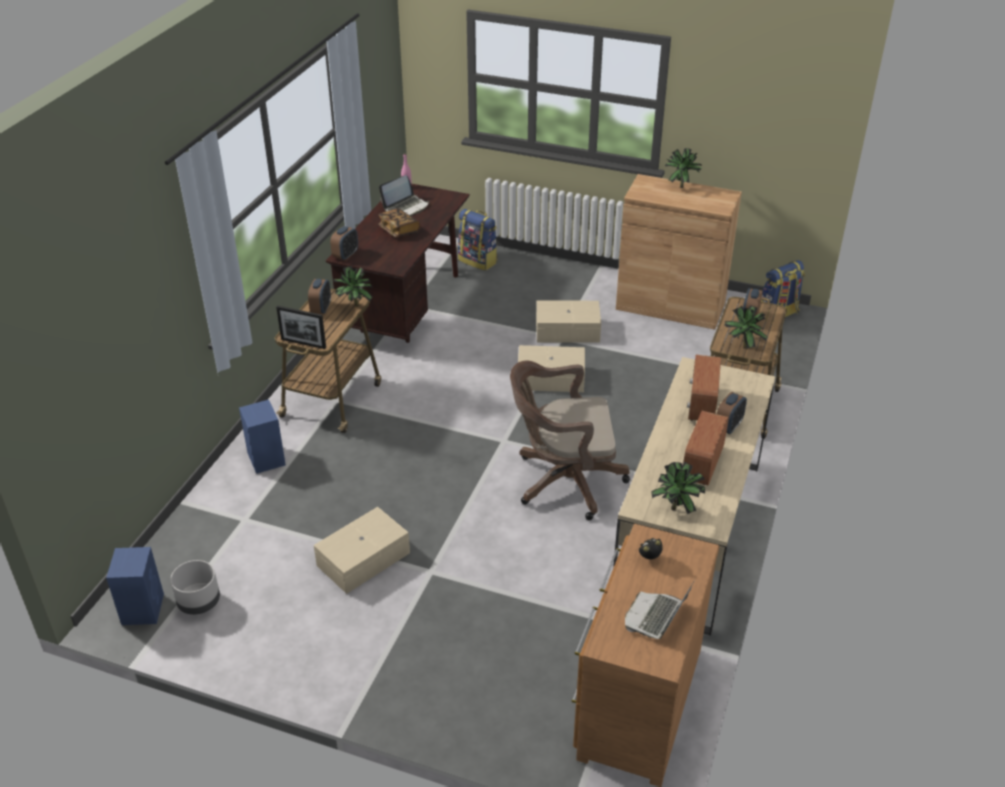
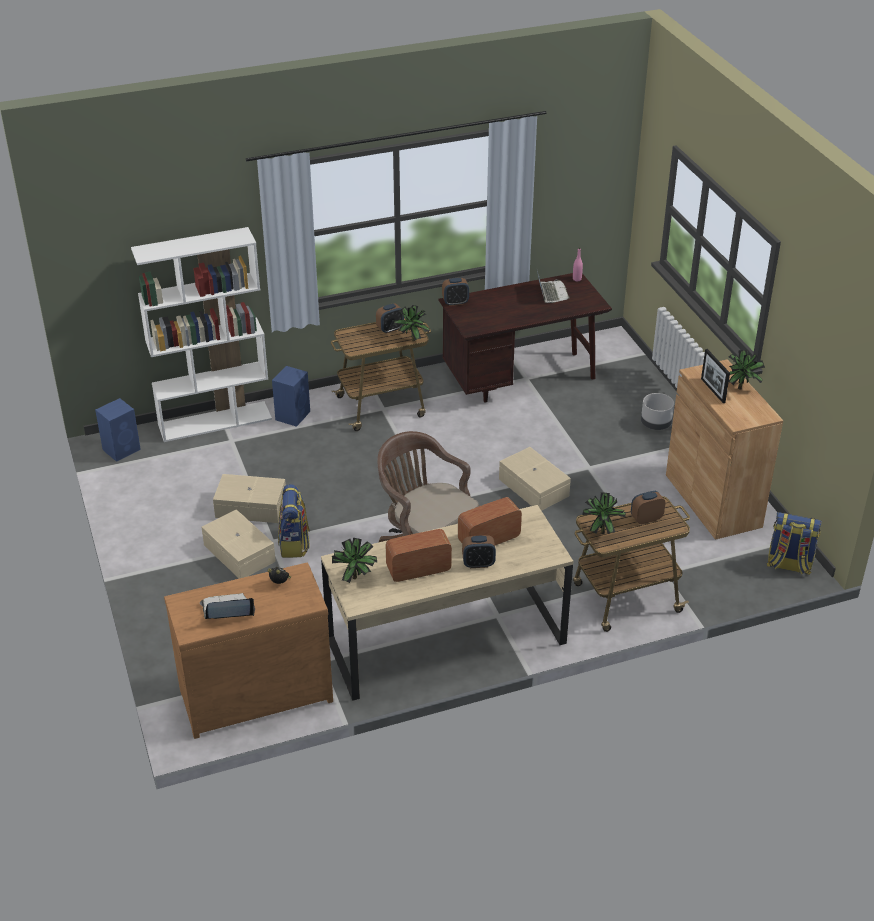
camera: 50 degrees right, 0 degrees up
(198, 602) = (148, 466): grey planter -> grey planter (655, 424)
(199, 514) = (215, 421): none -> white bookcase
(303, 343) = (344, 343): picture frame -> picture frame (713, 390)
(399, 230) = (517, 306): book -> none
(406, 207) = (551, 293): laptop -> laptop turned 105 degrees counterclockwise
(478, 261) = (628, 377): backpack -> backpack (294, 544)
(567, 330) = (603, 465): beige storage box -> beige storage box (240, 552)

